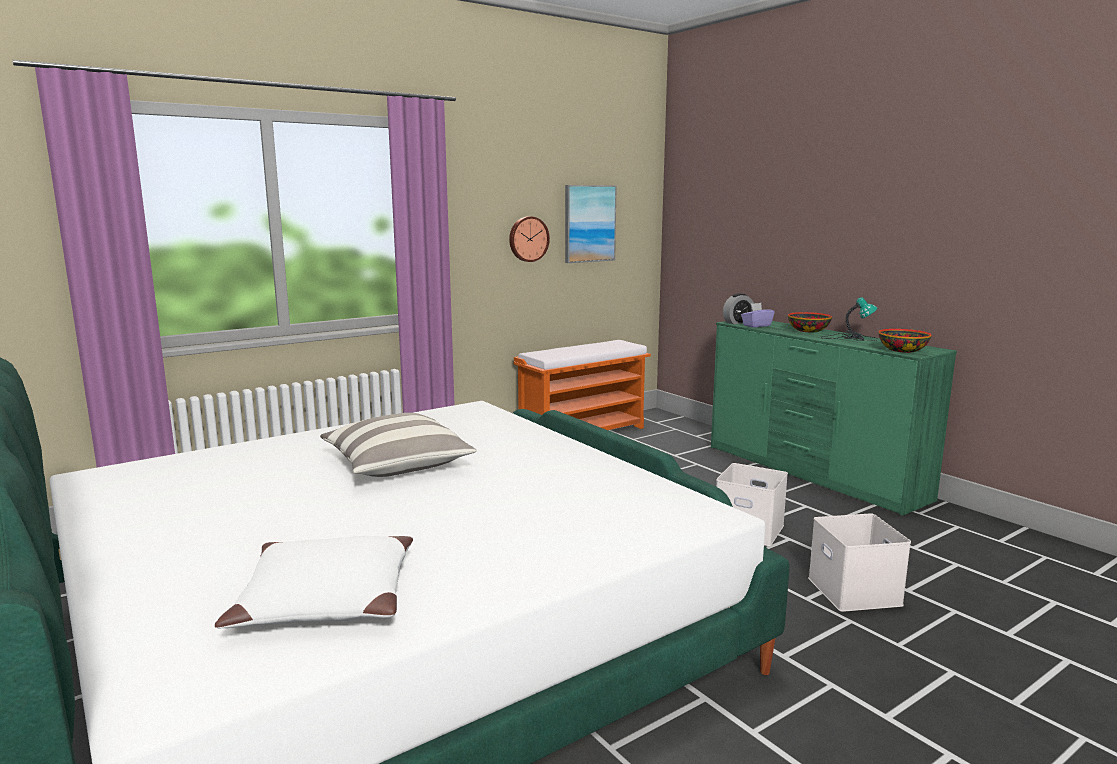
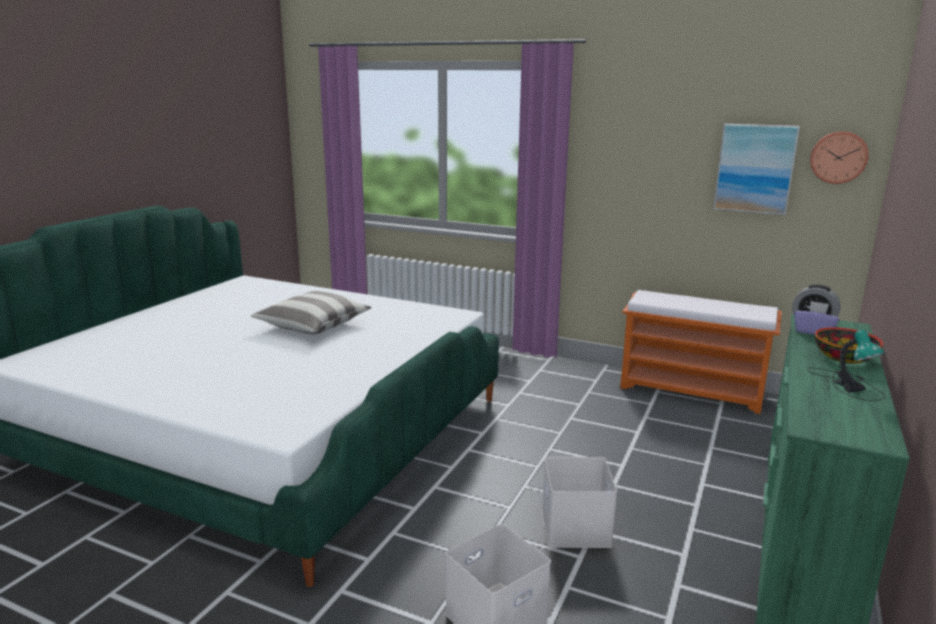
camera: 60 degrees right, 5 degrees up
(326, 600) = (114, 361): white pillow -> none
(528, 239) = (667, 178): wall clock -> wall clock (838, 157)
(902, 350) = (821, 419): bowl -> none

